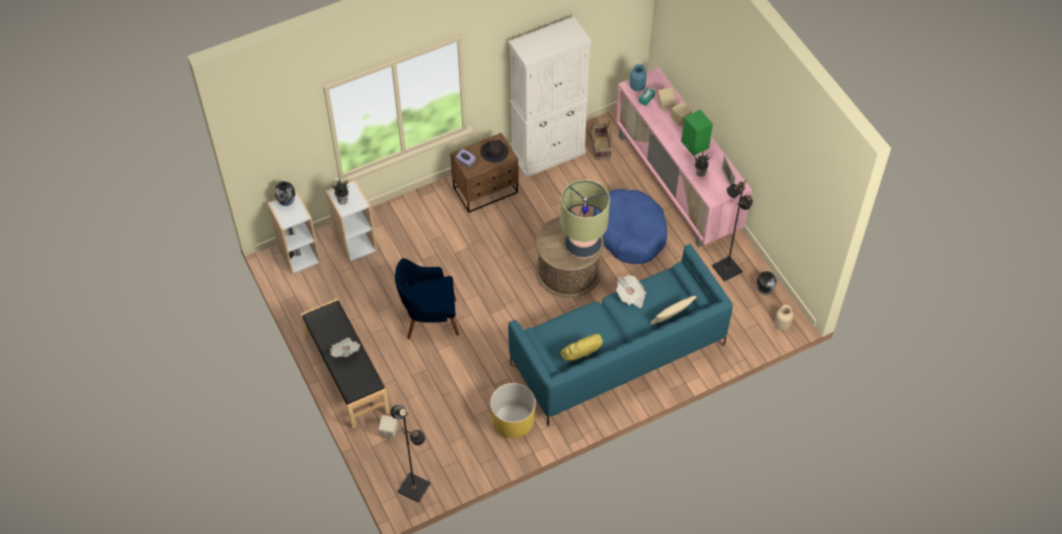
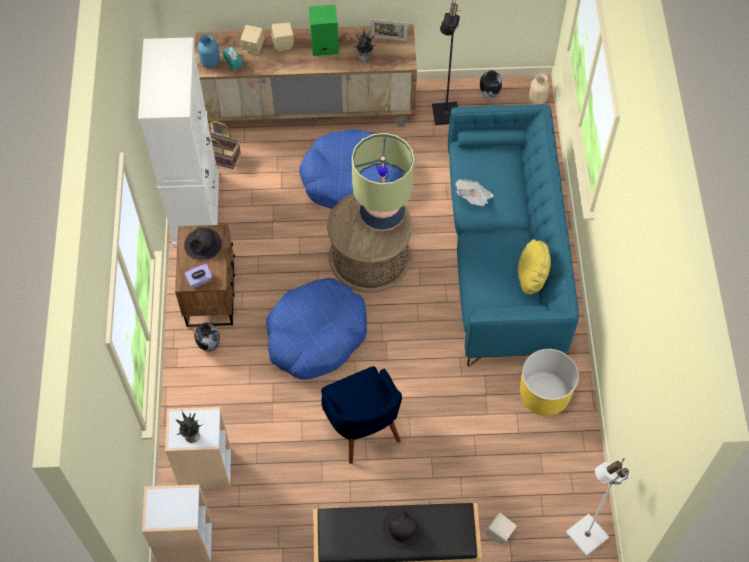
camera: 65 degrees left, 5 degrees up
(287, 202) = (156, 506): vase -> vase (210, 345)
(345, 352) = (402, 528): newspaper -> black hat
(414, 488) = (587, 535): black floor lamp -> white floor lamp
(429, 319) = (362, 427): blue armchair -> blue armchair turned 45 degrees counterclockwise
(486, 264) = (316, 335): none -> blue dog bed
(671, 318) = (519, 173): beige pillow -> none
(677, 182) = (310, 107): pink tv stand -> brown tv stand

